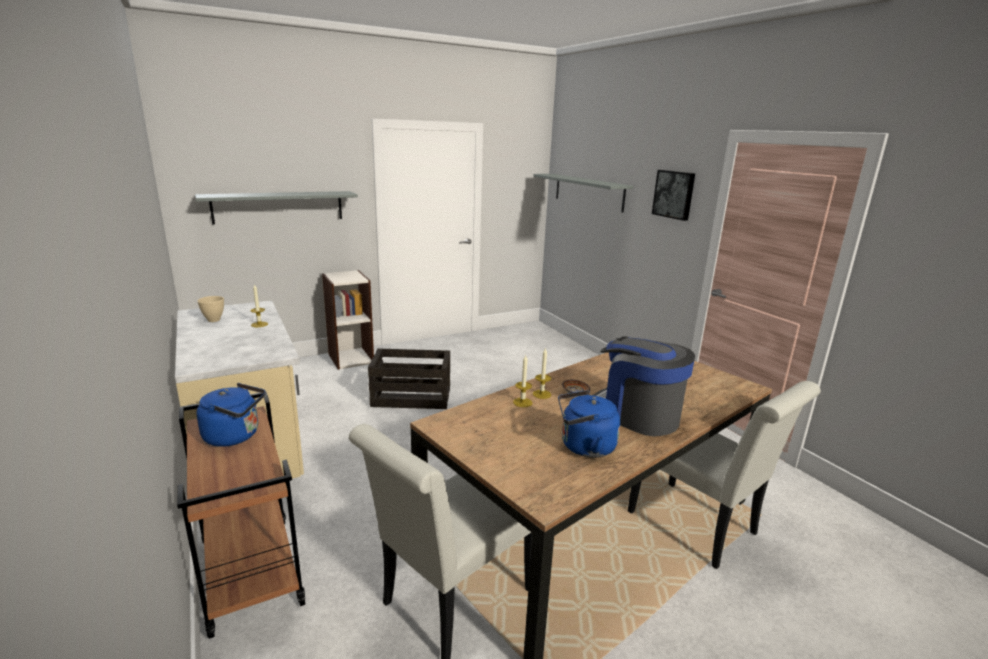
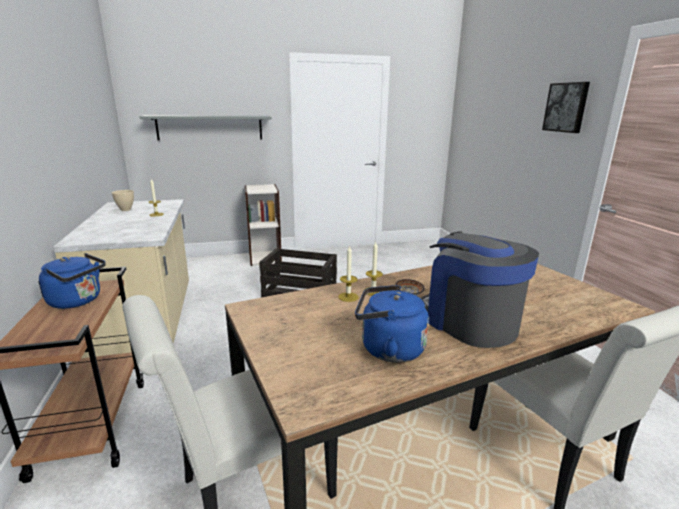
camera: 15 degrees right, 0 degrees up
(588, 192) = (485, 116): grey shelf -> none

